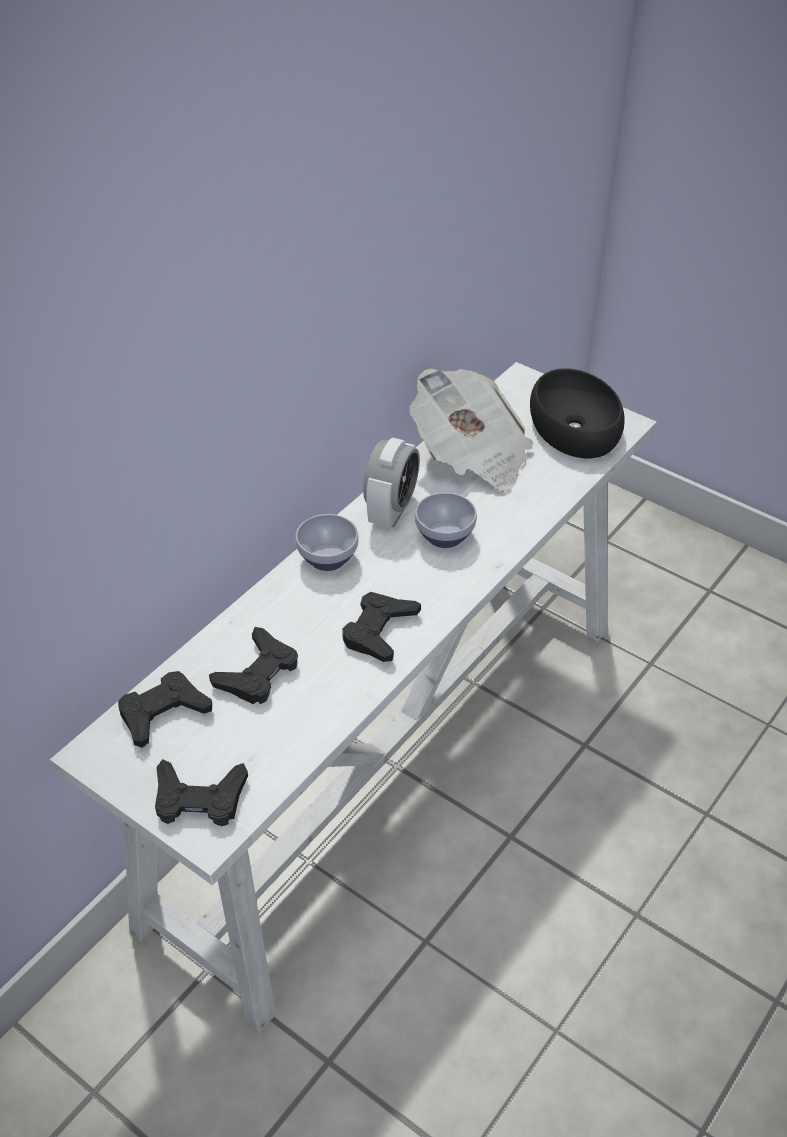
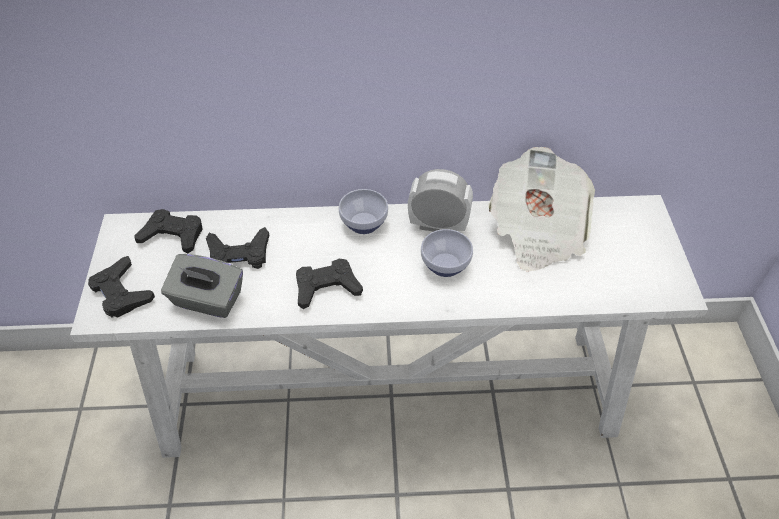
camera: 50 degrees right, 5 degrees up
(294, 731) = (207, 300): none -> grey tissue box
(391, 510) = (438, 225): alarm clock -> alarm clock turned 150 degrees counterclockwise
(576, 427) = (637, 267): black bowl -> none

